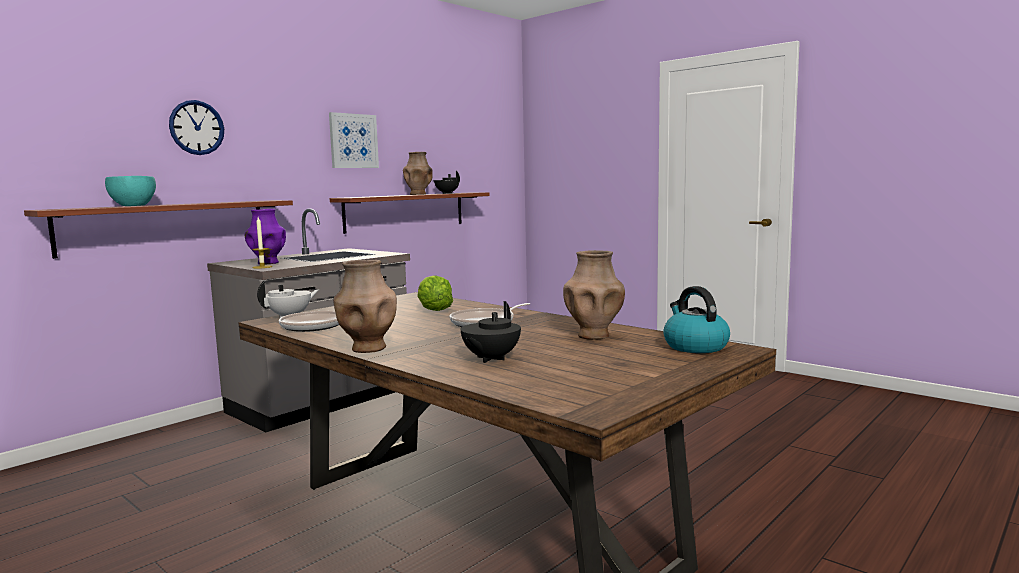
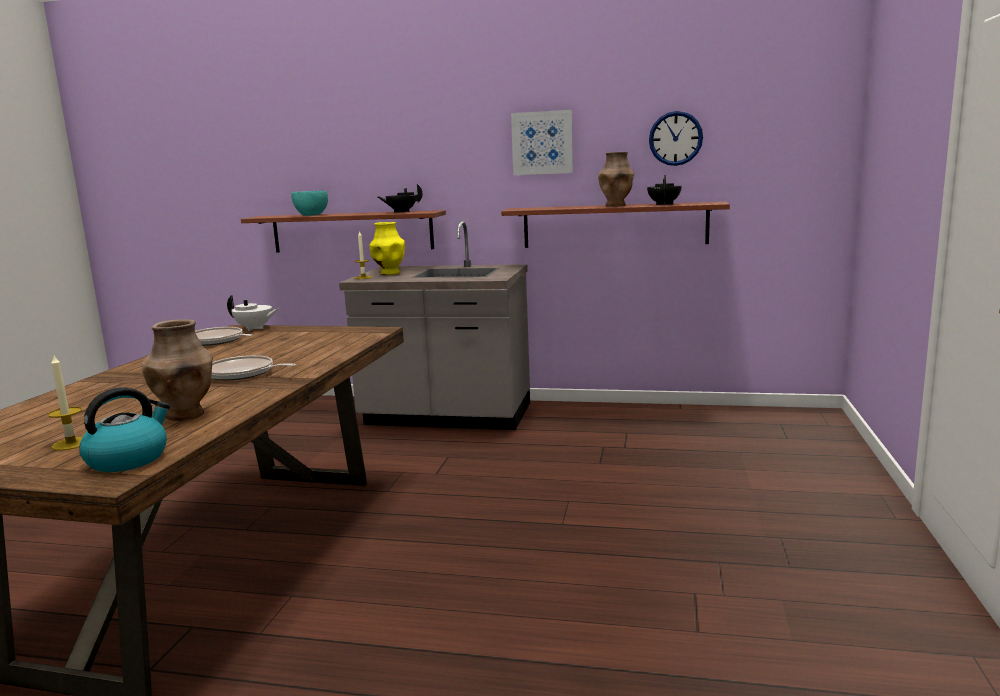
camera: 60 degrees right, 5 degrees up
(197, 127) = (377, 143): wall clock -> wall clock (675, 138)
(267, 263) = (389, 273): purple vase -> yellow vase
(368, 349) = (127, 369): brown vase -> none
(434, 310) = (300, 350): lettuce -> none
(490, 359) = (82, 404): black teapot -> black teapot (401, 212)
(628, 359) = (71, 443): none -> candle

